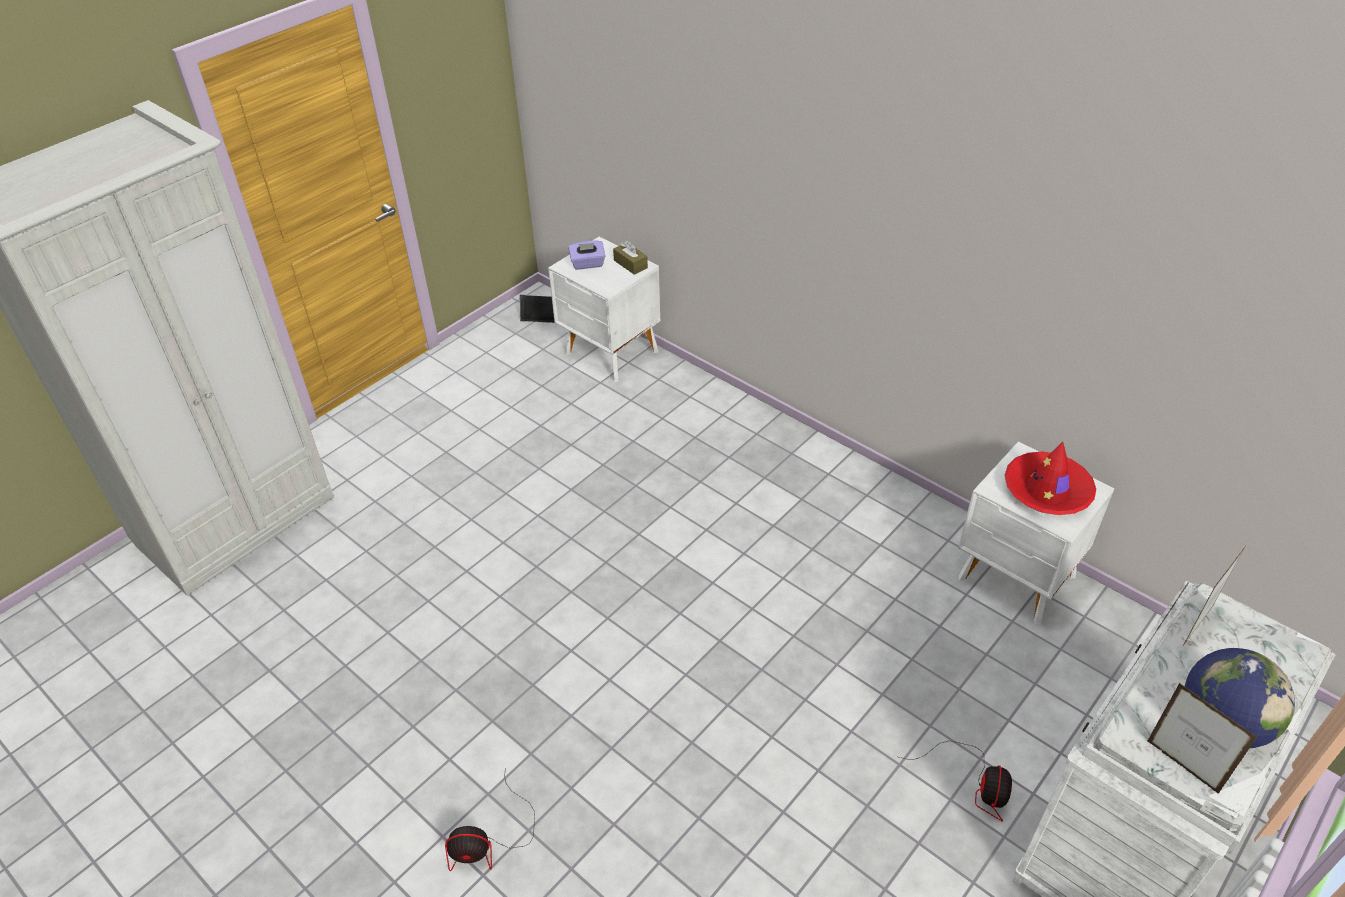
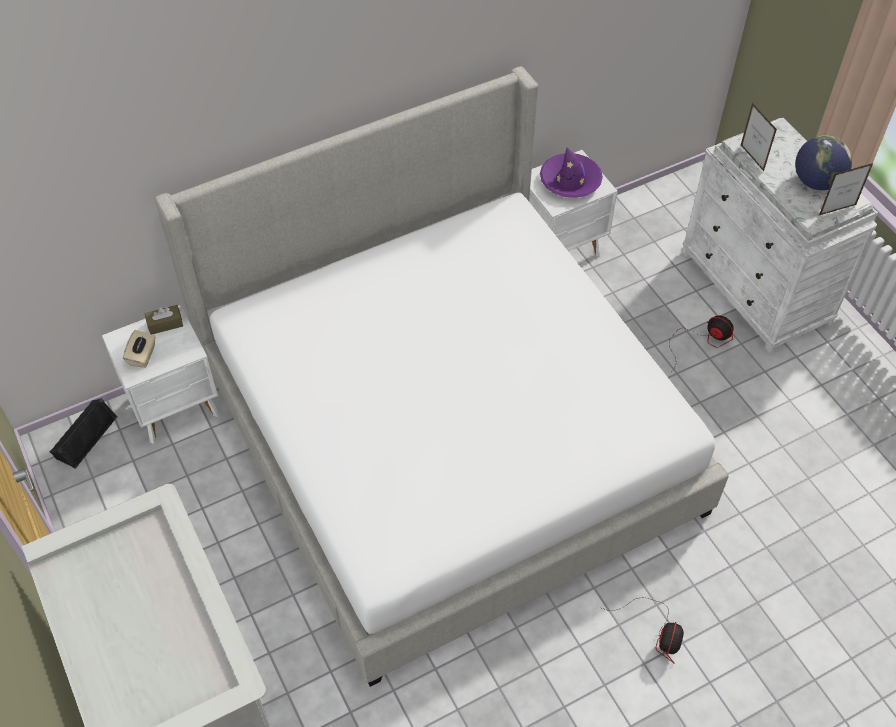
camera: 70 degrees left, 10 degrees up
(588, 264) = (142, 356): purple tissue box -> beige tissue box
(674, 556) = (448, 437): none -> bed
(1047, 491) = (570, 181): red hat -> purple hat

